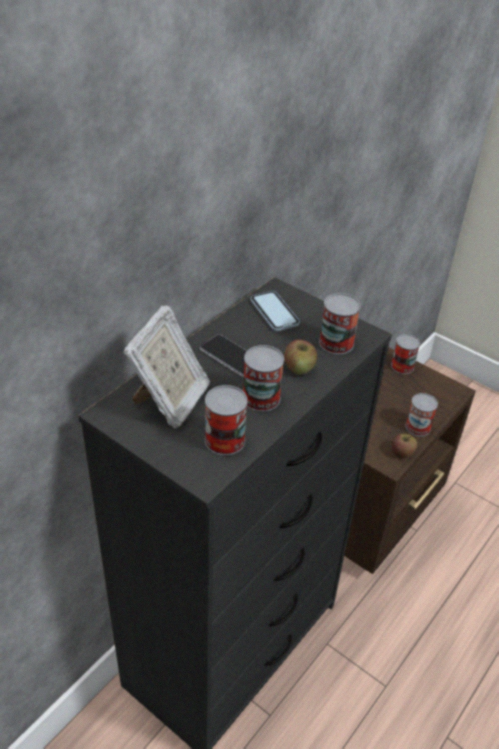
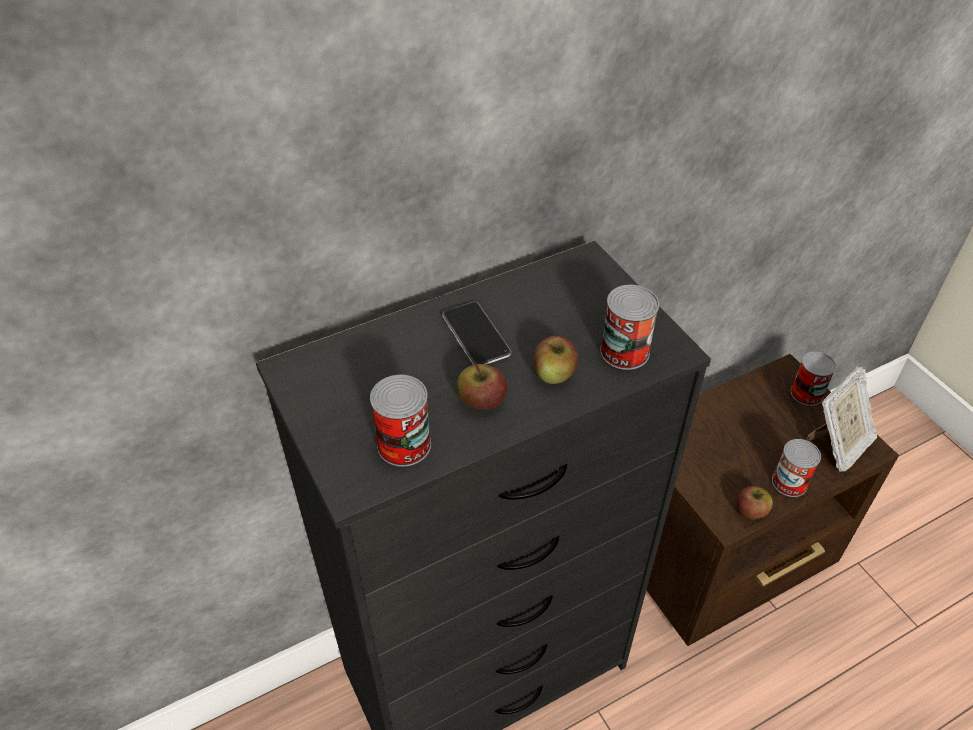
camera: 25 degrees right, 5 degrees up
(170, 401) = (368, 374): picture frame -> picture frame (837, 445)
(261, 398) = (481, 401): can -> apple
(274, 312) = (565, 289): phone -> none

